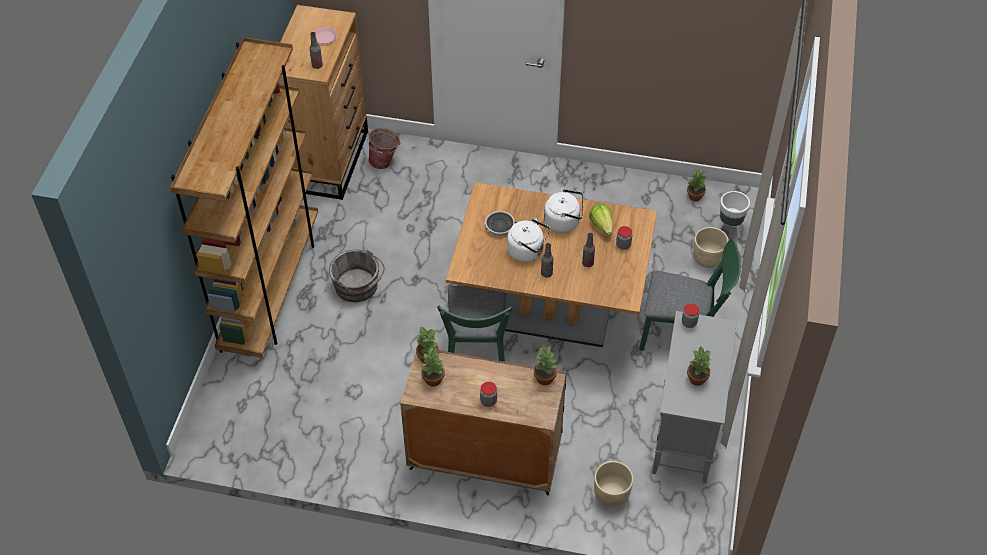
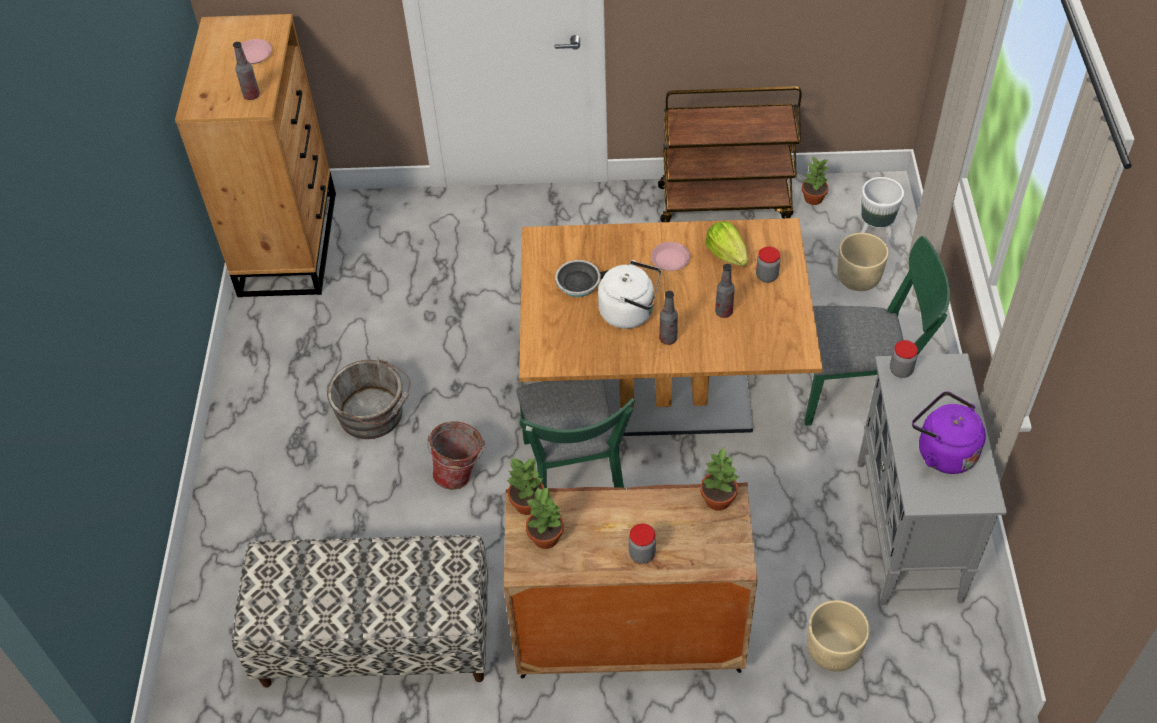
camera: 10 degrees left, 0 degrees up
(271, 289) = (244, 444): brown bookcase -> none
(325, 429) = (376, 641): none -> bench
(385, 162) = (370, 231): bucket -> bucket (461, 474)
(564, 222) = (670, 259): white kettle -> pink plate
(633, 187) = (725, 201): none -> brown cart
(697, 378) = (942, 451): potted plant -> purple kettle

